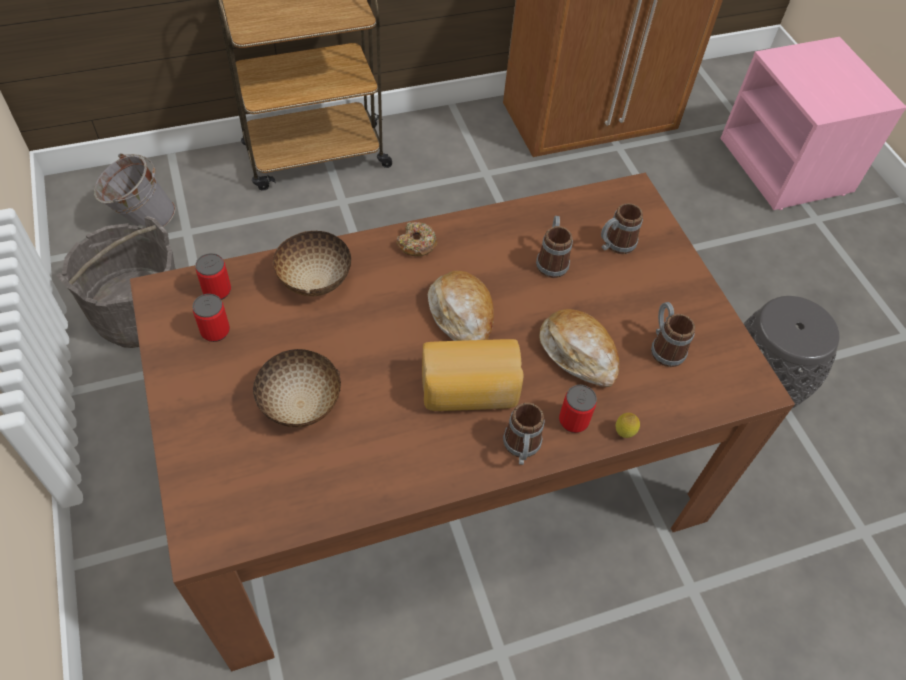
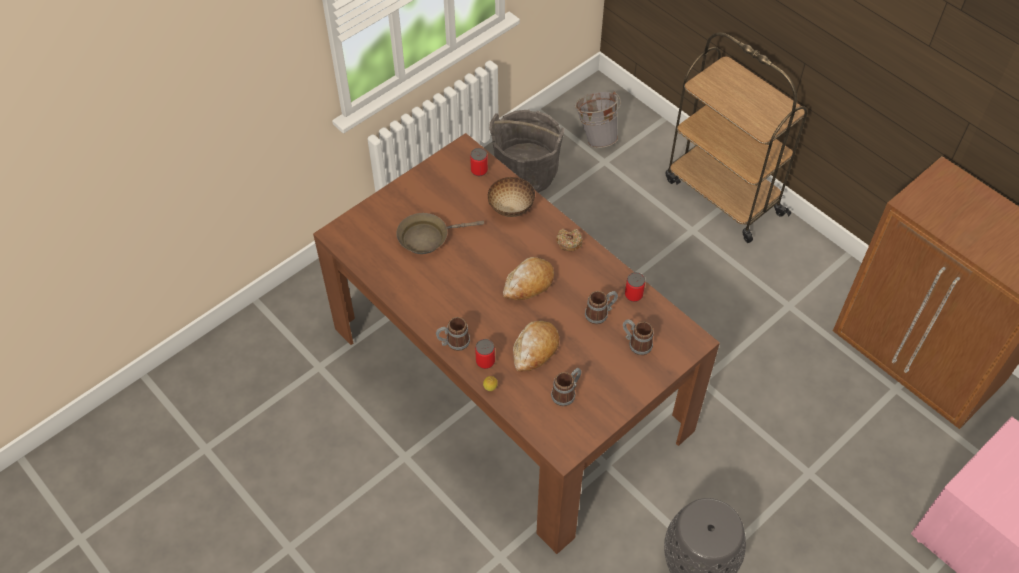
camera: 70 degrees right, 0 degrees up
(215, 331) = (453, 182): can -> can (633, 295)
(300, 406) = (427, 237): bowl -> brown frying pan
(470, 391) = (477, 306): bread -> none

